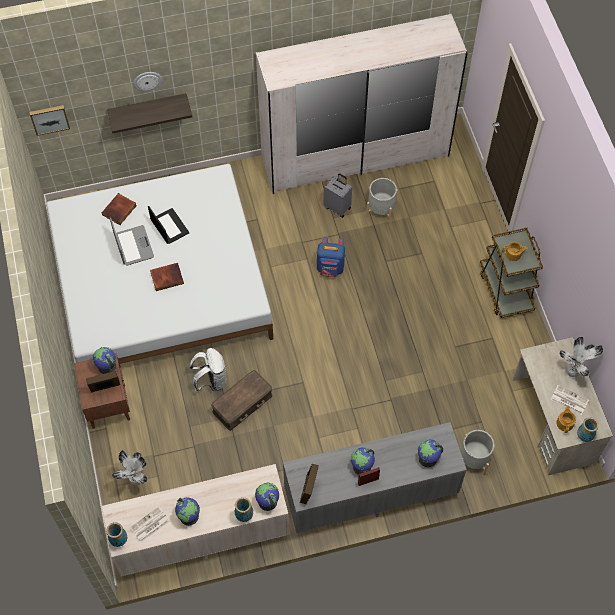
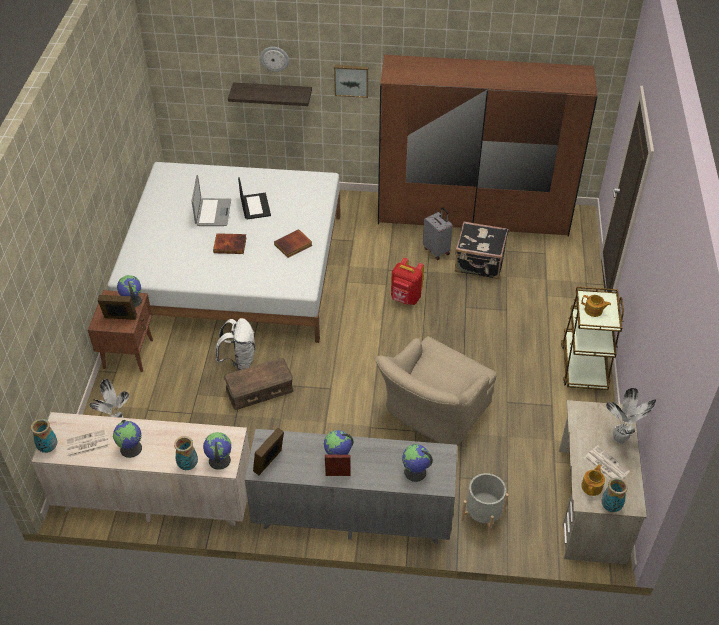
camera: 20 degrees right, 15 degrees down
(49, 119) = (177, 77): picture -> picture (351, 80)
(119, 210) = (216, 183): book -> book (293, 245)
(330, 268) = (405, 298): blue backpack -> red backpack
(356, 157) = (473, 215): white wardrobe -> brown wardrobe
(381, 210) = (479, 263): grey planter -> black suitcase
(398, 378) = (432, 413): none -> beige armchair

